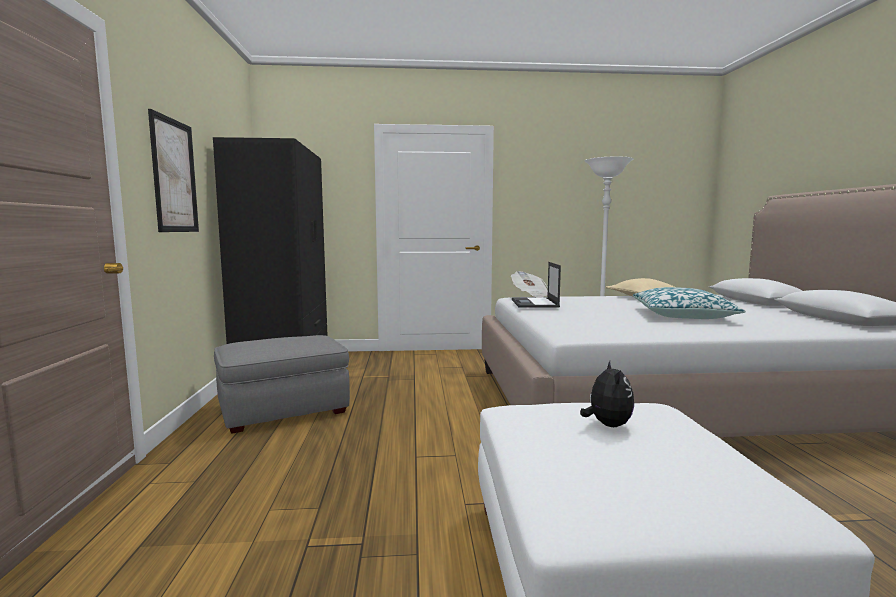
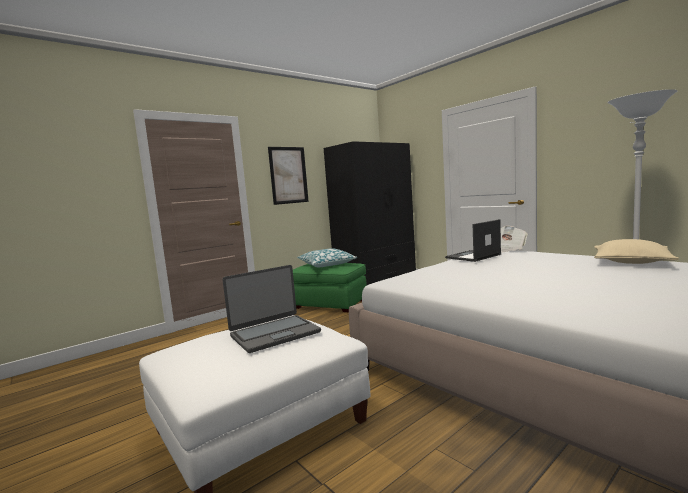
camera: 55 degrees right, 0 degrees up
(283, 411) = (329, 304): grey ottoman -> green ottoman
(607, 425) = (274, 334): plush toy -> laptop
(682, 315) = (559, 284): pillow -> pillow (326, 264)

